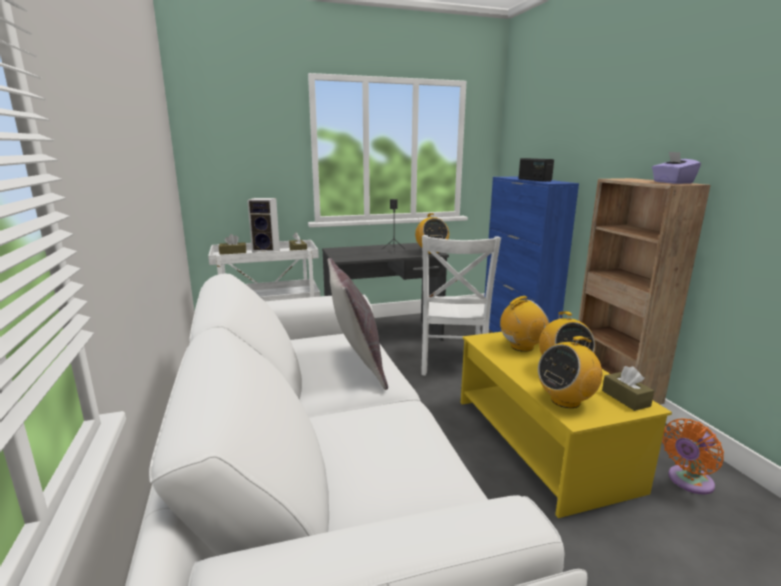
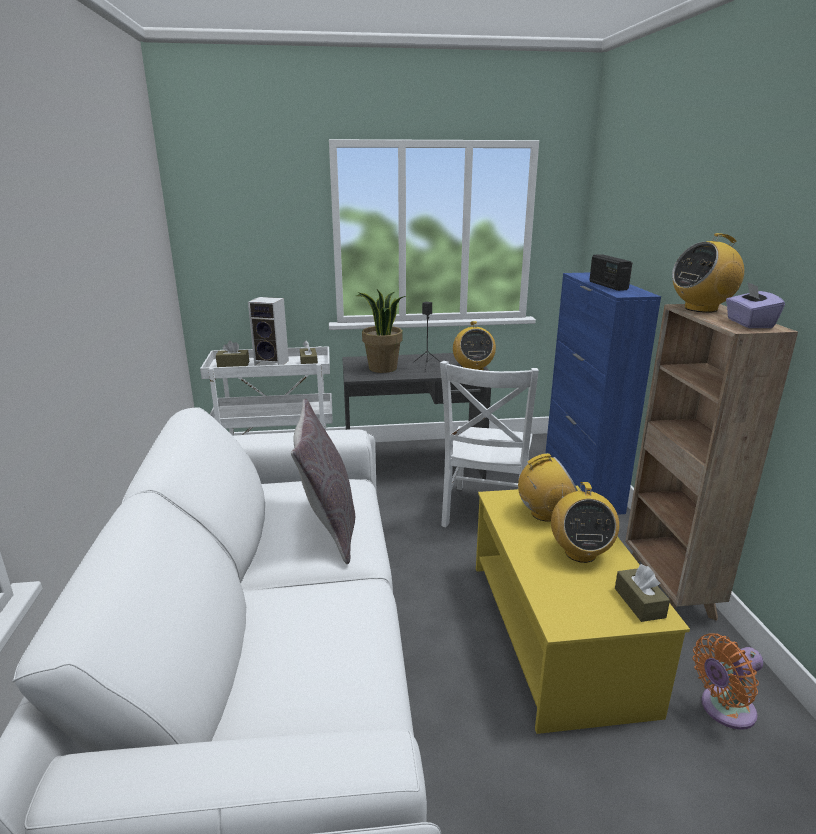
camera: 10 degrees right, 5 degrees up
(359, 253) = (382, 368): none -> potted plant
(565, 400) = (561, 597): radio -> radio (701, 309)

